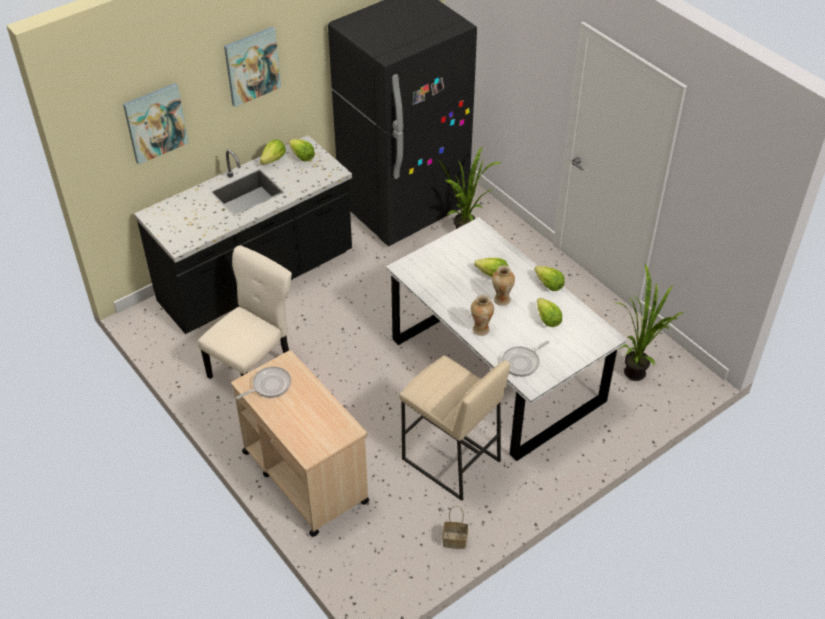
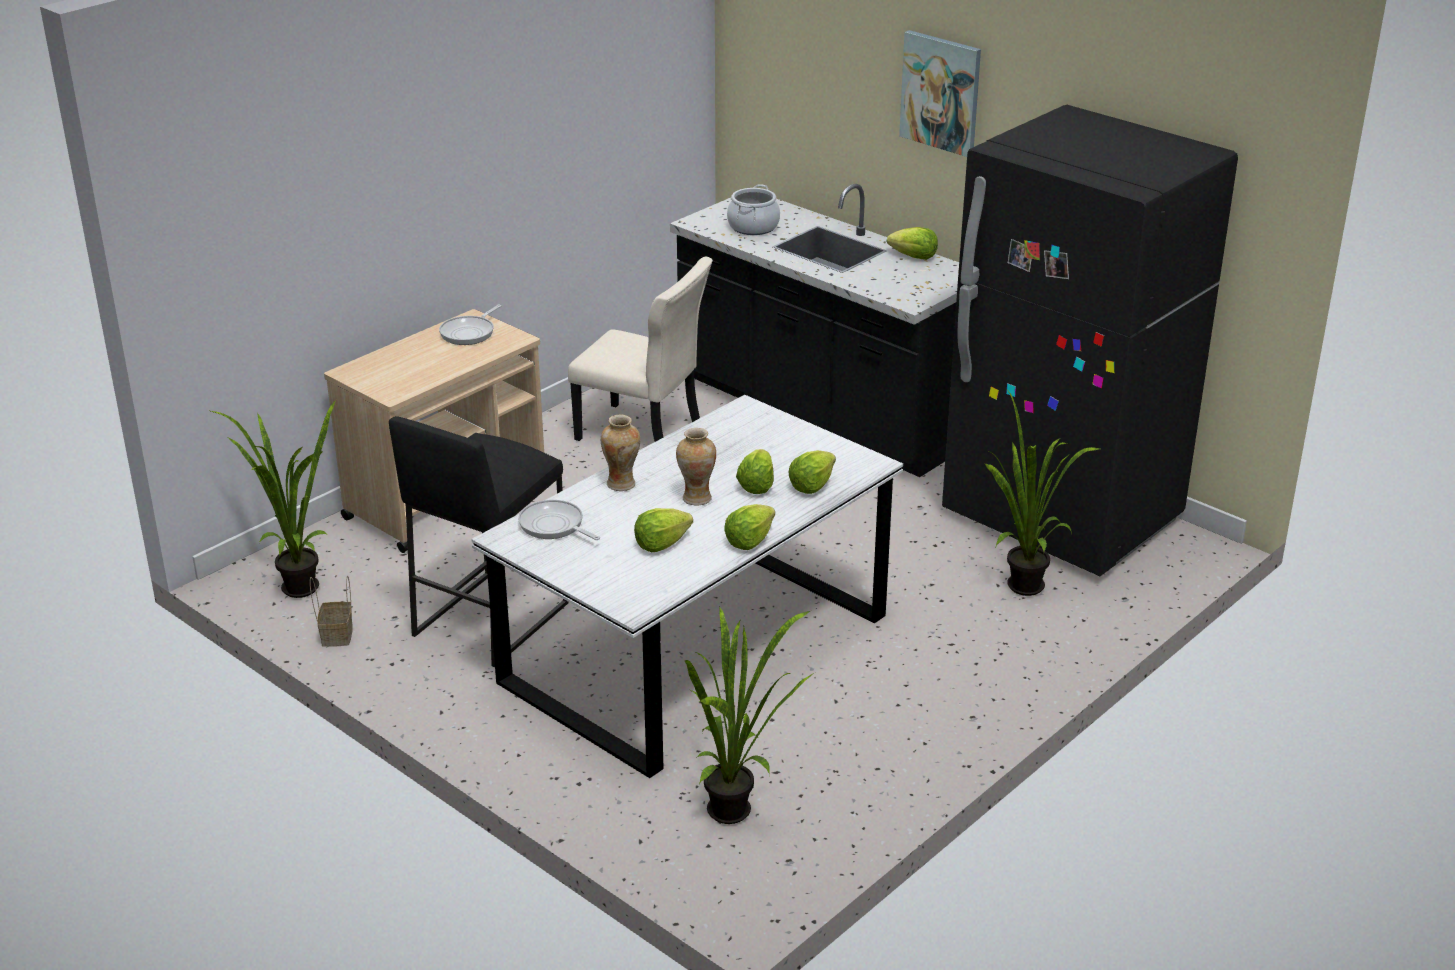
camera: 80 degrees right, 15 degrees down
(155, 122) = (806, 81): picture -> none
(199, 220) = (753, 227): none -> cooking pot
(269, 385) = (469, 333): frying pan -> frying pan turned 75 degrees clockwise
(302, 156) = (933, 275): lettuce -> lettuce (812, 485)
(392, 565) = (294, 585): none -> potted plant
(450, 460) = (489, 618): beige stool -> black stool

